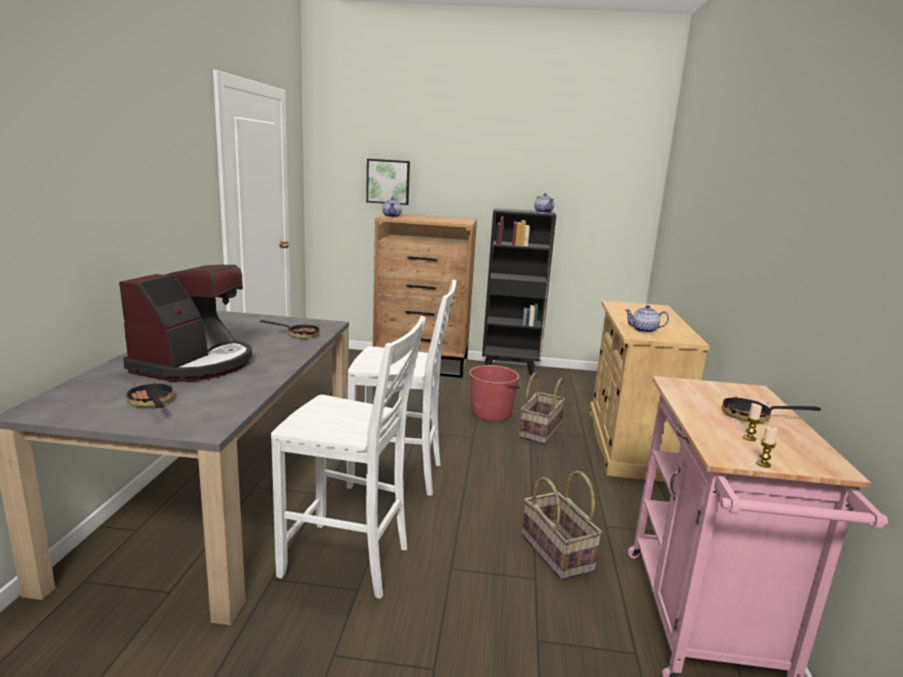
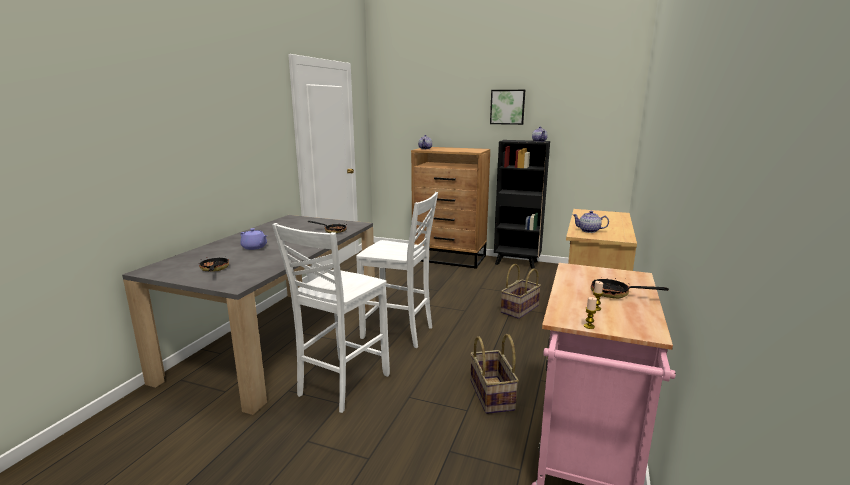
camera: 15 degrees right, 0 degrees up
(195, 364) = (255, 247): coffee machine -> purple teapot
(348, 562) = (341, 385): white chair -> white chair turned 90 degrees clockwise
(388, 181) = (426, 123): picture -> picture (507, 107)
(491, 412) = (487, 294): red bucket -> none

